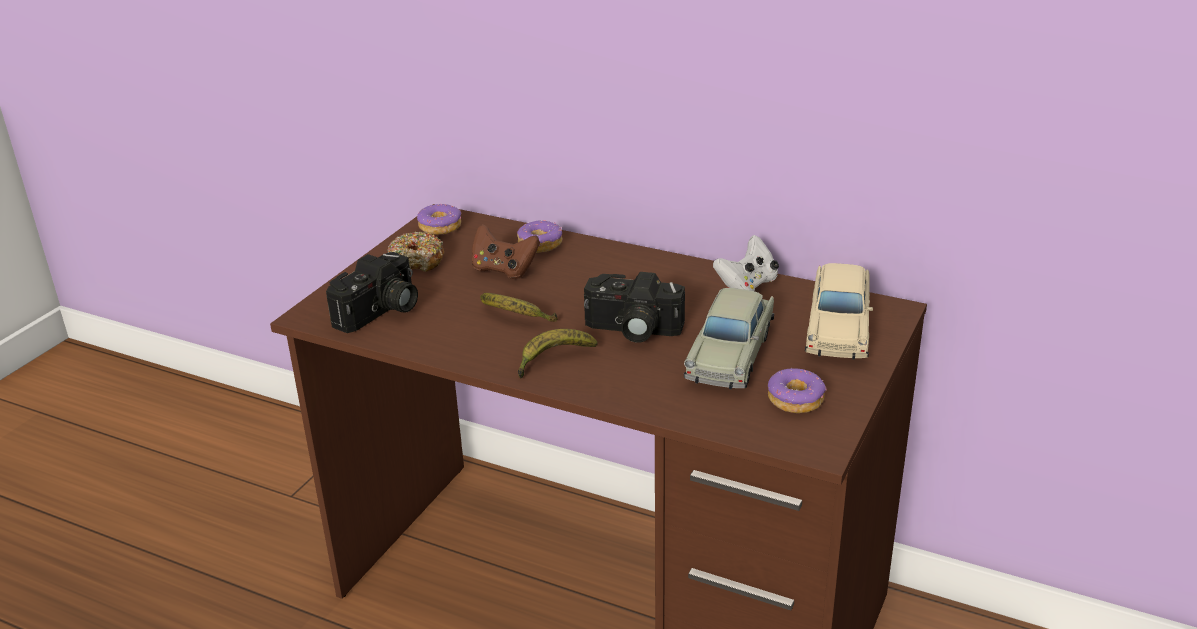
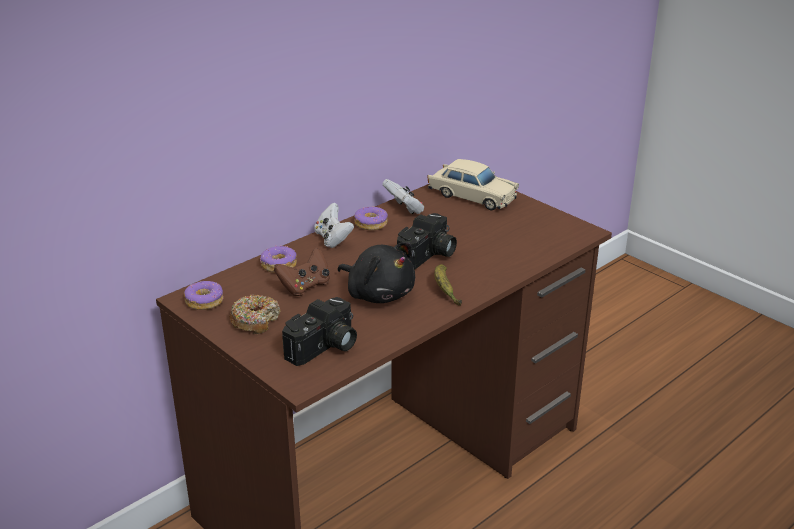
camera: 70 degrees left, 0 degrees up
(381, 312) = (325, 348): camera -> camera turned 75 degrees clockwise
(515, 317) = (378, 294): banana -> black plush toy
(625, 259) = (333, 239): none -> white game controller
(731, 354) = (479, 232): beige toy car -> none
(796, 400) = (538, 226): donut -> donut (371, 224)

